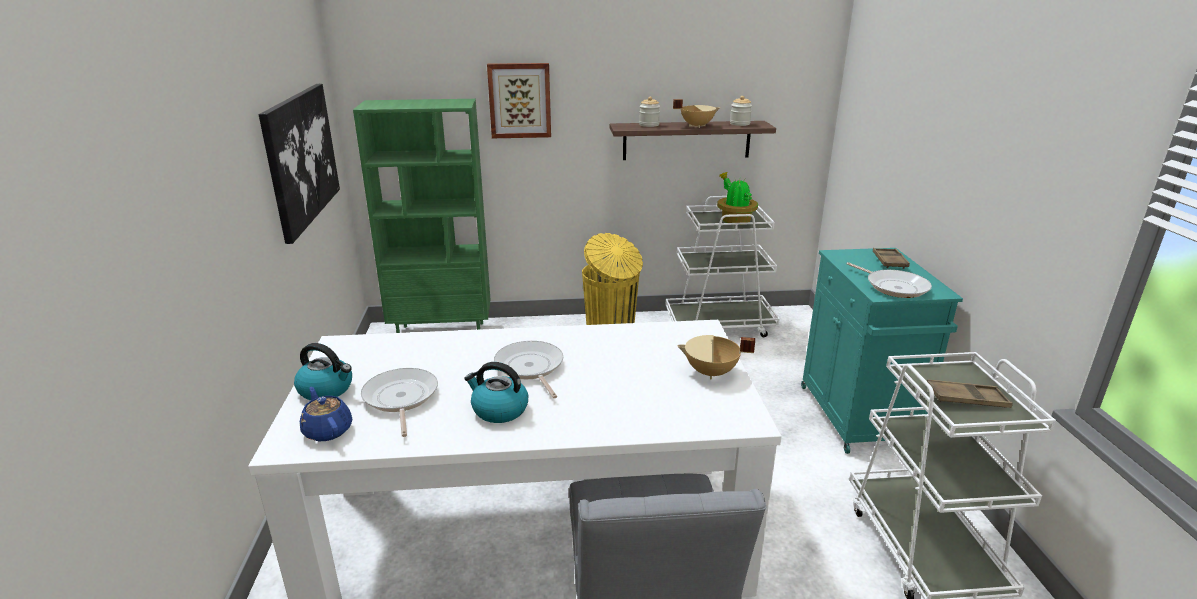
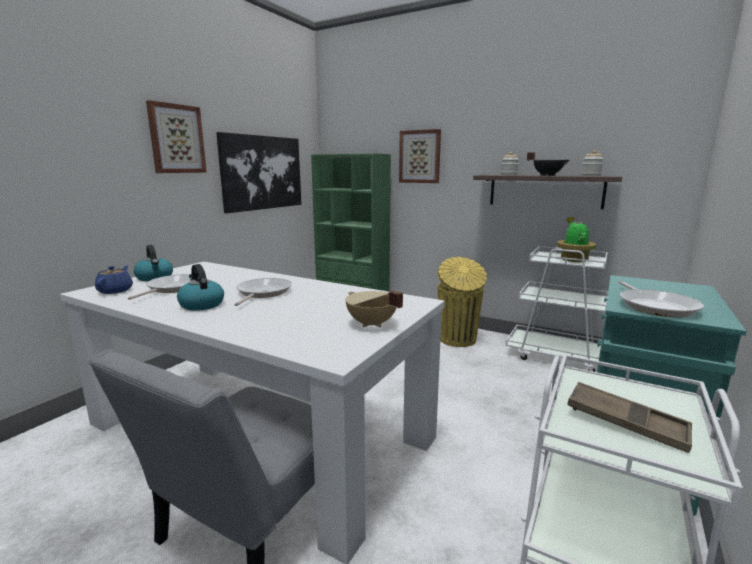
camera: 35 degrees right, 10 degrees down
(231, 147) = (176, 139): none -> picture
(696, 126) = (547, 175): beige cooking pot -> black cooking pot
(889, 261) = (684, 292): brown tray -> none

